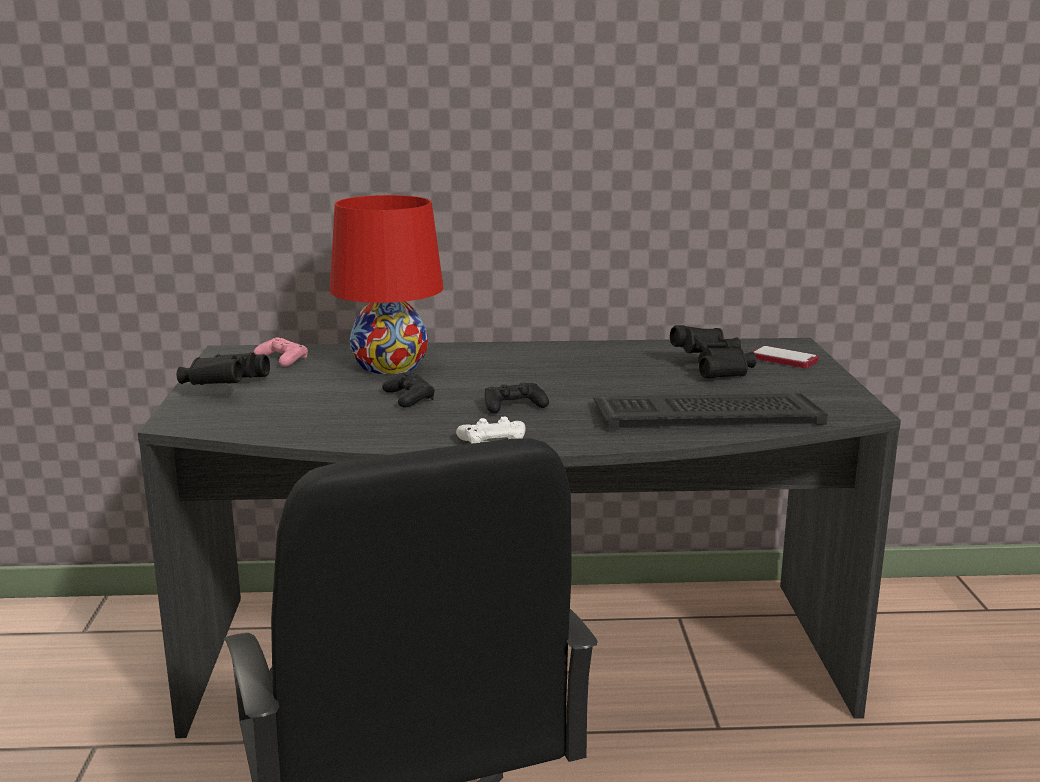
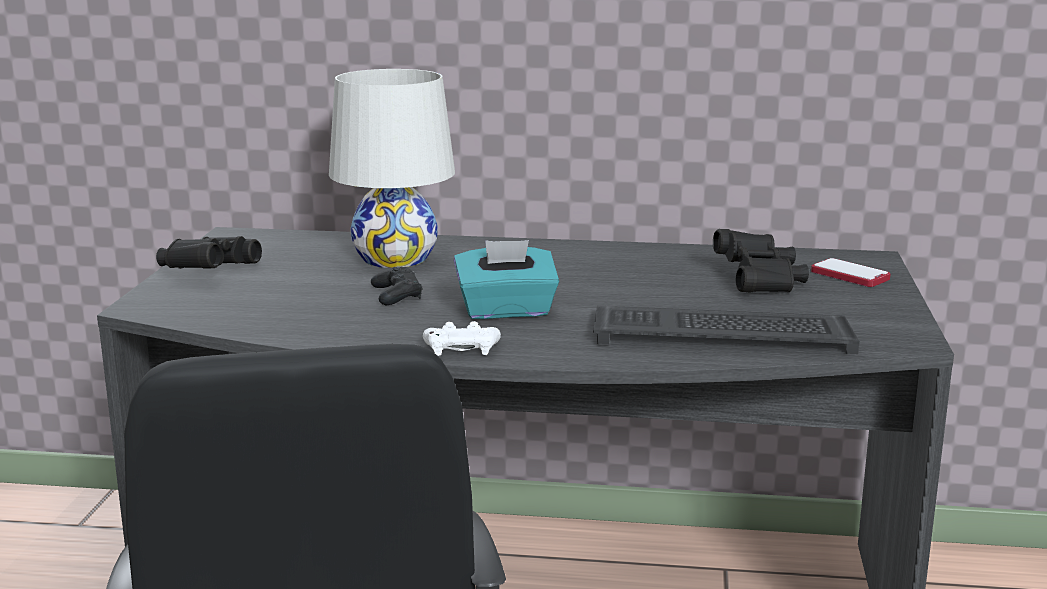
camera: 10 degrees right, 0 degrees up
(282, 359) = (284, 245): pink game controller -> none
(389, 365) = (395, 258): red table lamp -> white table lamp
(514, 406) = (506, 311): black game controller -> turquoise tissue box

